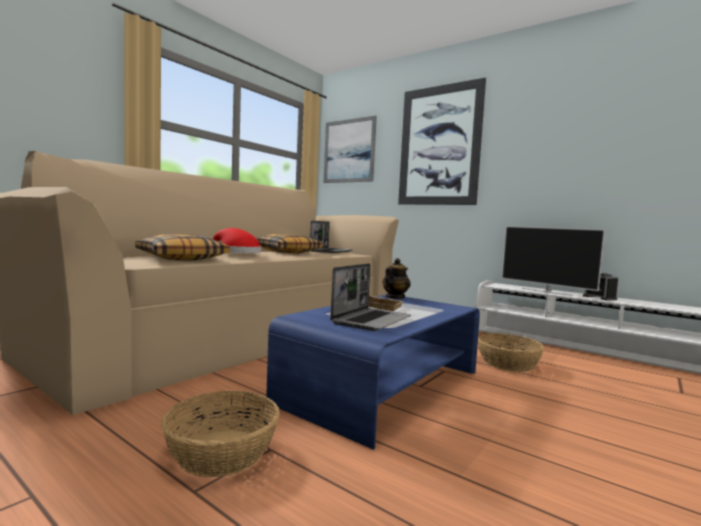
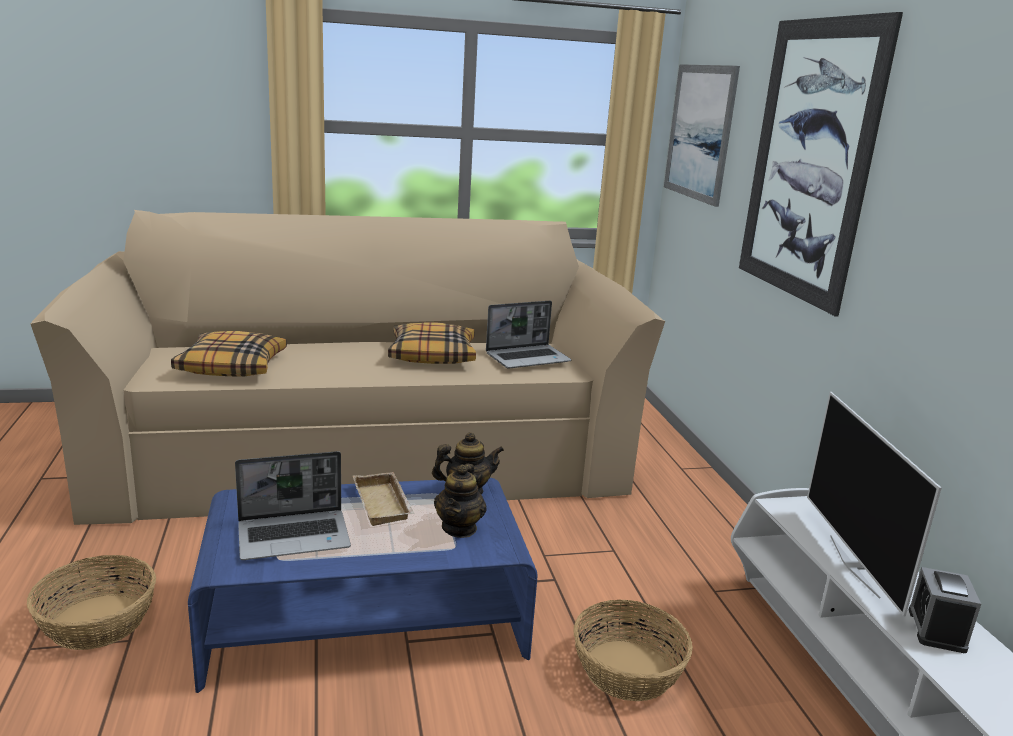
camera: 40 degrees right, 15 degrees up
(237, 253) = (321, 360): red hat -> none
(427, 305) = (459, 528): none -> teapot

